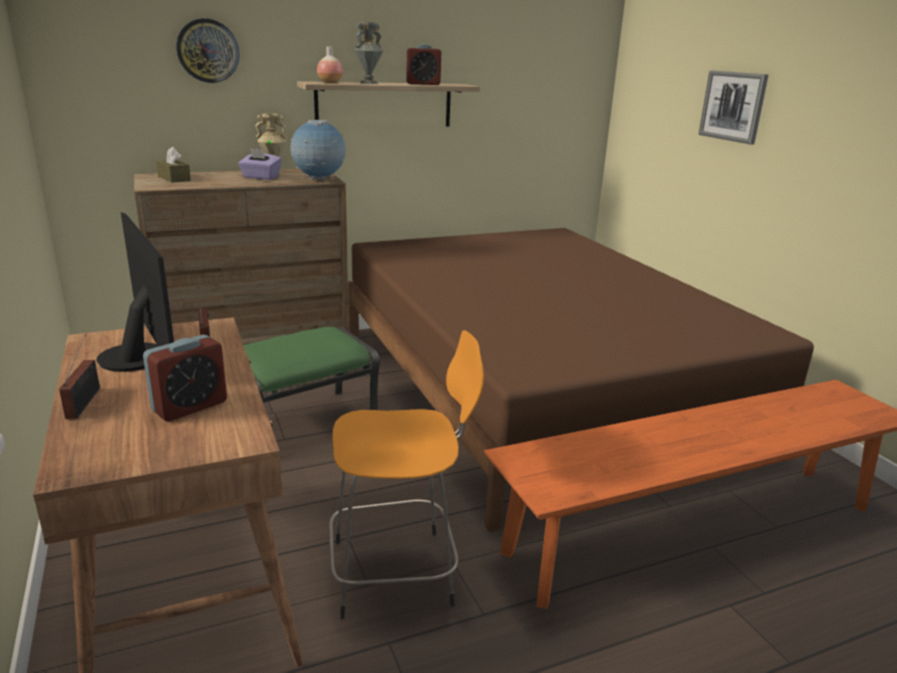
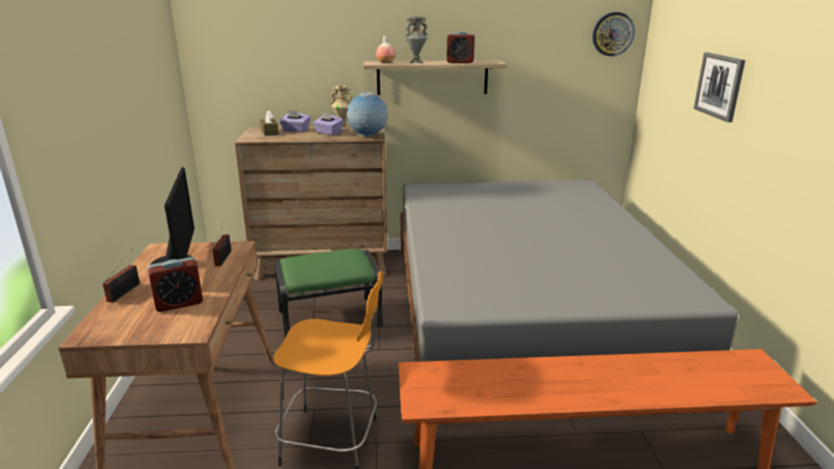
camera: 20 degrees right, 0 degrees up
(208, 51) = (300, 41): wall clock -> wall clock (612, 34)
(210, 176) = (295, 130): none -> purple tissue box
(535, 386) = (523, 313): brown bed -> grey bed

